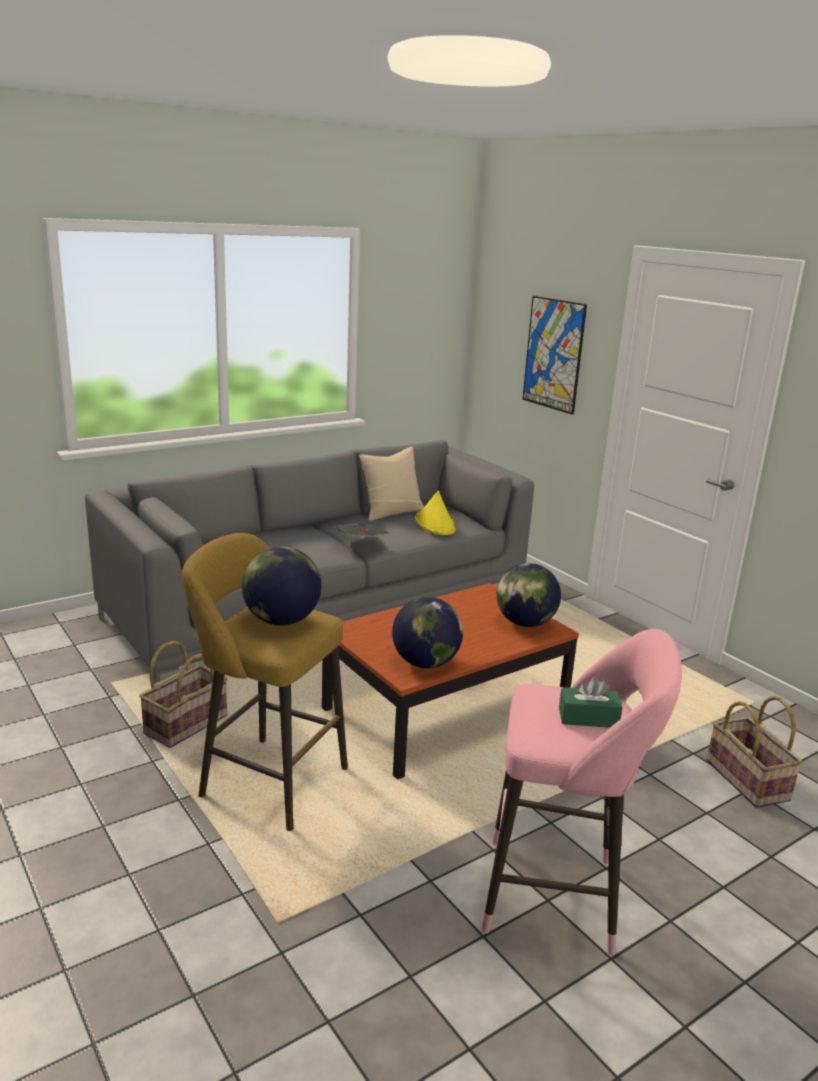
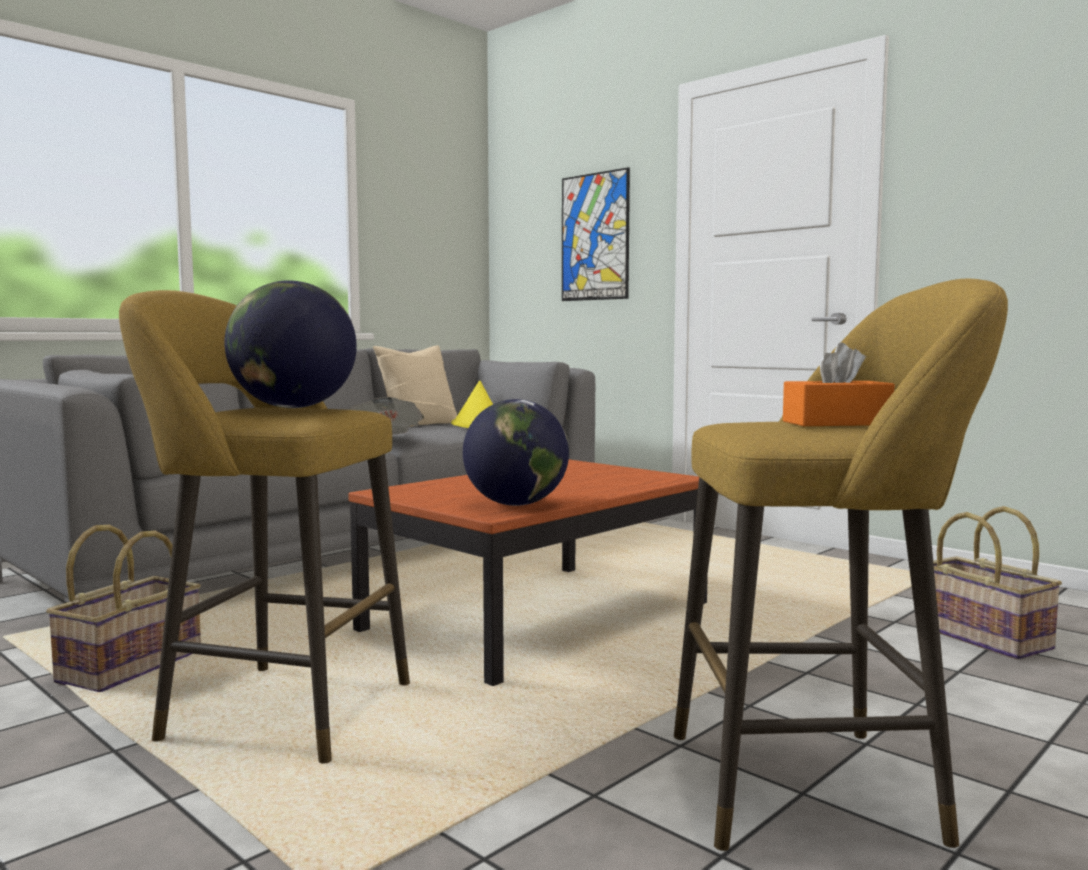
camera: 10 degrees left, 15 degrees down
(525, 623) = (635, 476): globe -> none
(559, 896) = (818, 785): pink stool -> yellow stool
(588, 718) = (836, 423): green tissue box -> orange tissue box

